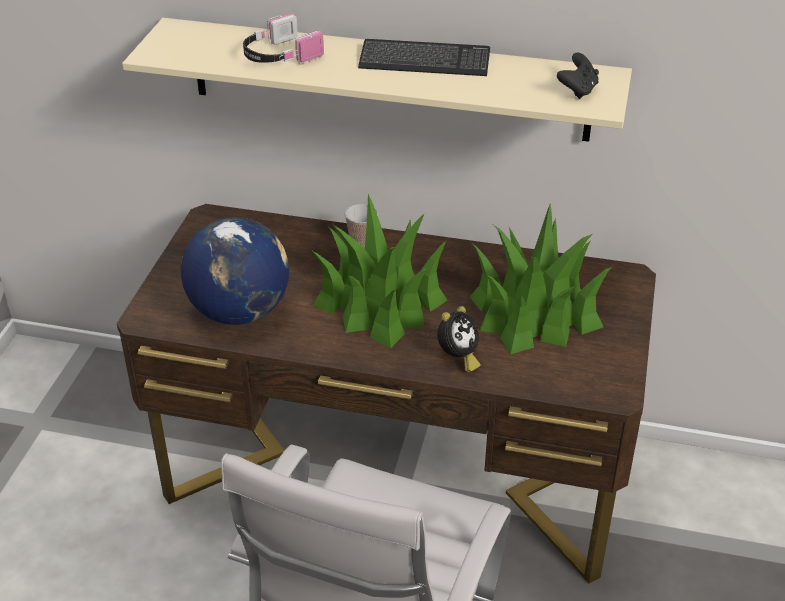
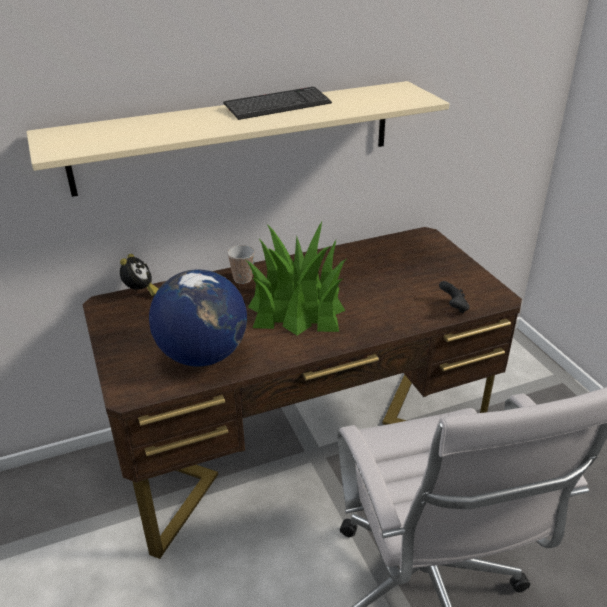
camera: 35 degrees left, 5 degrees down
(279, 56) = (166, 128): headphones -> none
(458, 358) = (388, 318): alarm clock -> alarm clock (140, 292)
(533, 313) = (399, 275): potted plant -> none
(577, 90) = (398, 96): black game controller -> black game controller (453, 307)

